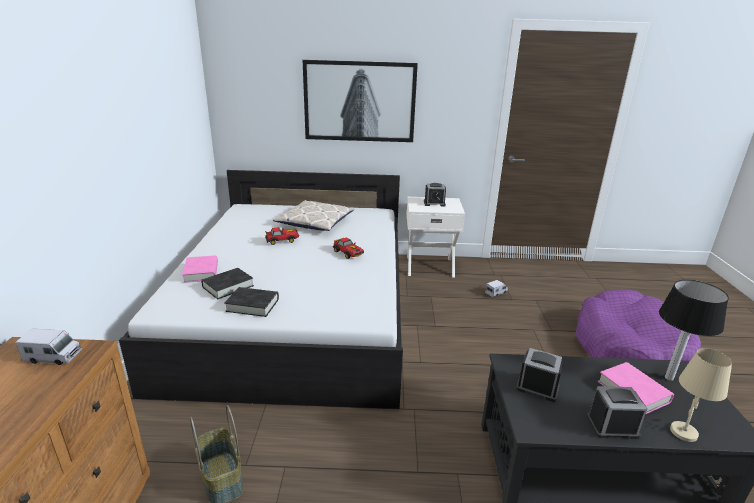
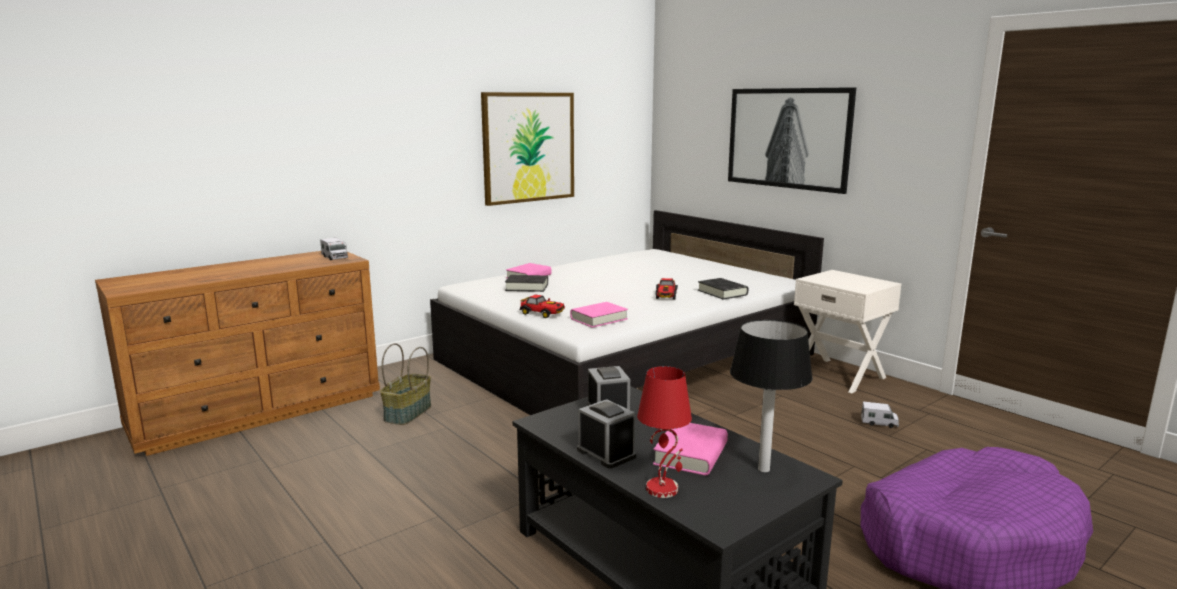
camera: 50 degrees right, 10 degrees down
(143, 135) = (528, 147): none -> picture
(252, 305) = (518, 299): black book -> black book (722, 292)
(282, 240) = (629, 275): toy car -> toy car (542, 314)
(315, 222) = (692, 272): pillow -> none
(358, 298) = (599, 319): none -> pink book
(434, 203) = (849, 280): alarm clock -> none
(683, 431) = (663, 489): beige table lamp -> red table lamp

